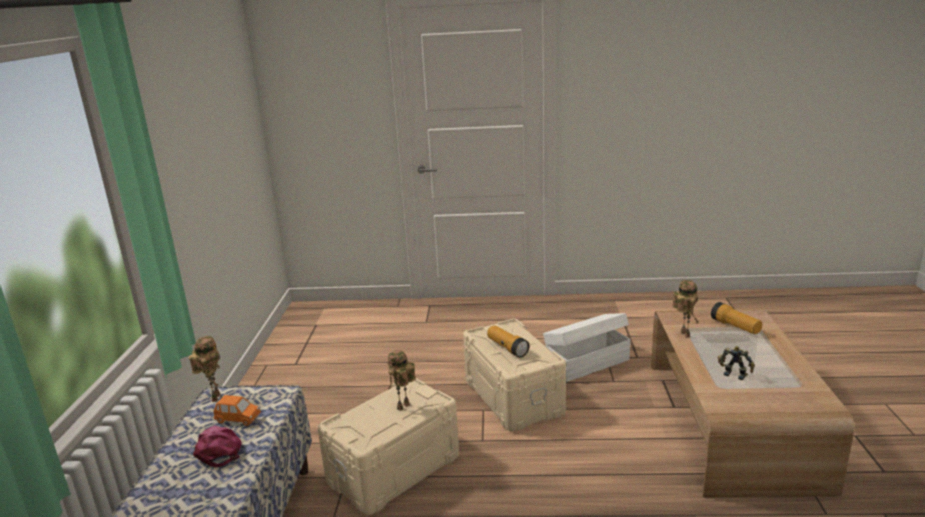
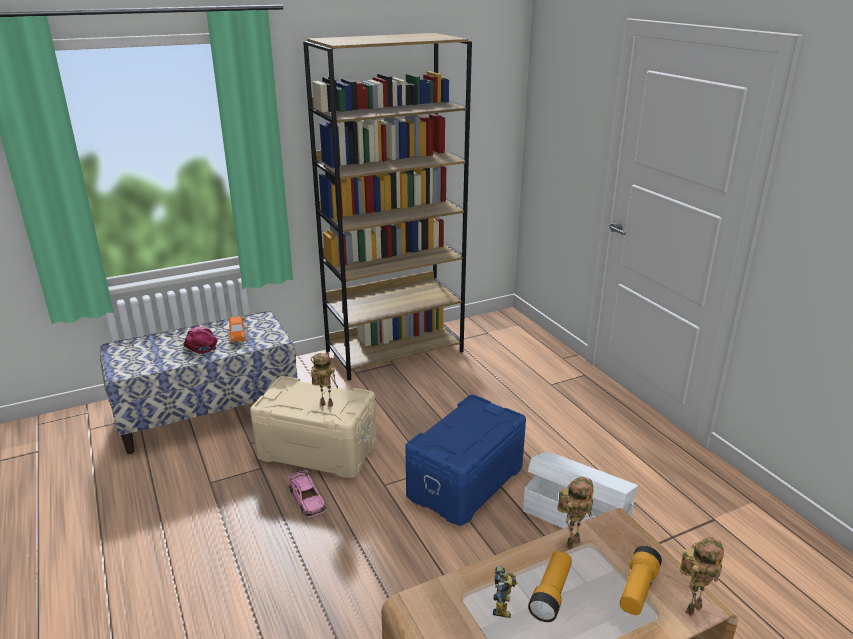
camera: 60 degrees right, 5 degrees up
(214, 397) = (260, 318): toy robot -> toy robot (692, 607)
(219, 449) = (201, 344): pink cap -> pink cap turned 60 degrees counterclockwise
(278, 379) = (395, 351): none -> brown bookcase
(465, 493) = (307, 499): none -> pink toy car
(507, 348) = (462, 429): flashlight -> flashlight (551, 594)
(514, 397) = (466, 483): beige storage box -> blue storage box

